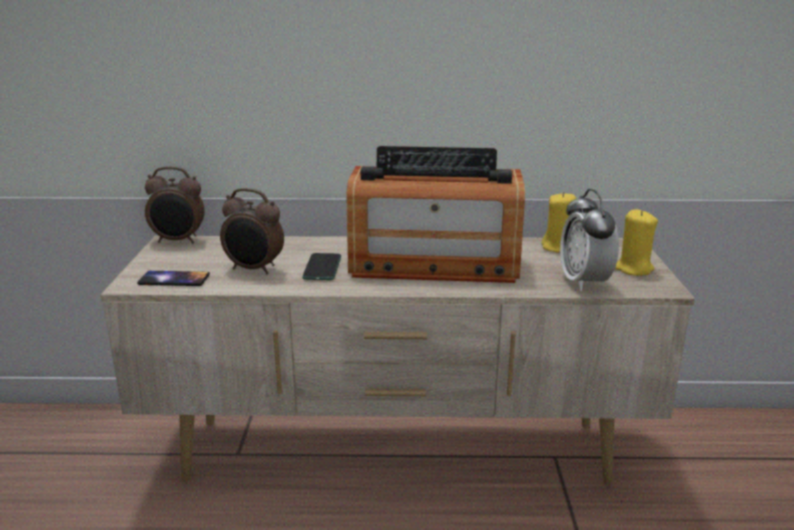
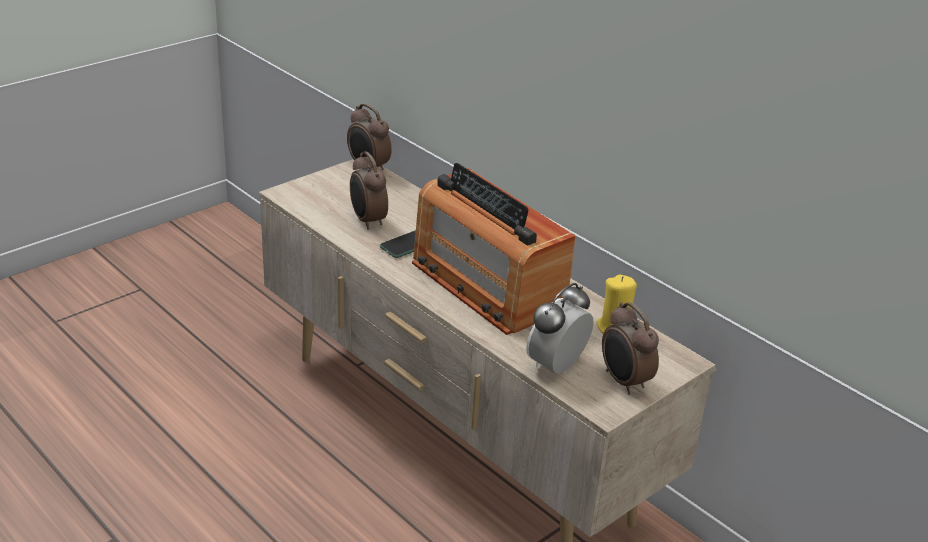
camera: 45 degrees right, 10 degrees up
(174, 279) = (311, 202): phone -> none
(633, 269) = (624, 382): yellow candle -> alarm clock

